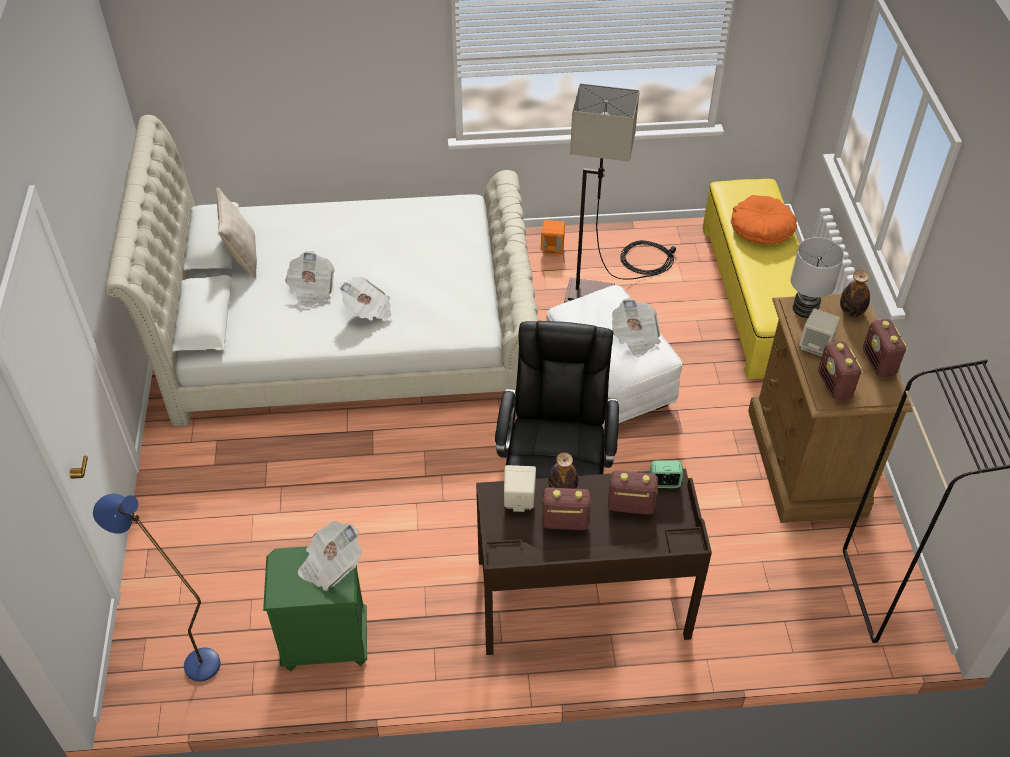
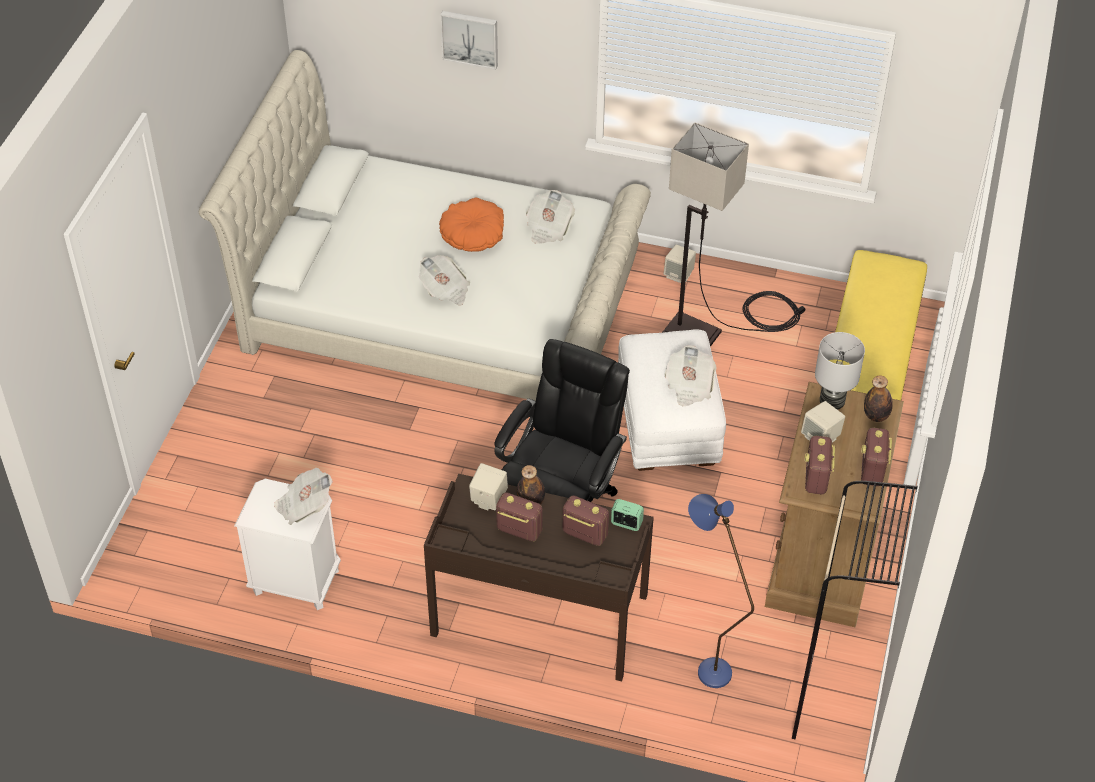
camera: 20 degrees right, 0 degrees up
(191, 659) = (178, 559): blue floor lamp -> blue floor lamp (705, 665)
(242, 256) = (352, 206): beige pillow -> none
(311, 290) = (401, 257): newspaper -> newspaper (548, 228)
(321, 62) = (470, 38): none -> picture
(325, 643) = (295, 582): green nightstand -> white nightstand
(552, 248) = (679, 275): orange speaker -> beige speaker
(760, 228) = (879, 312): orange pillow -> orange pillow (471, 233)

